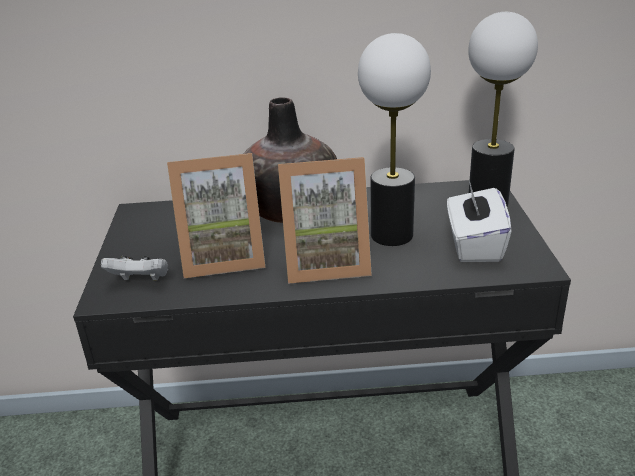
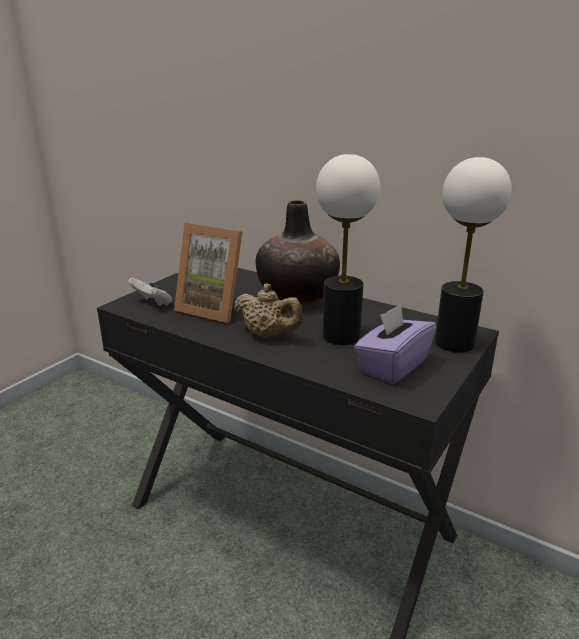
camera: 35 degrees right, 5 degrees down
(325, 263) = (268, 335): picture frame -> beige teapot
(474, 245) = (392, 366): white tissue box -> purple tissue box

